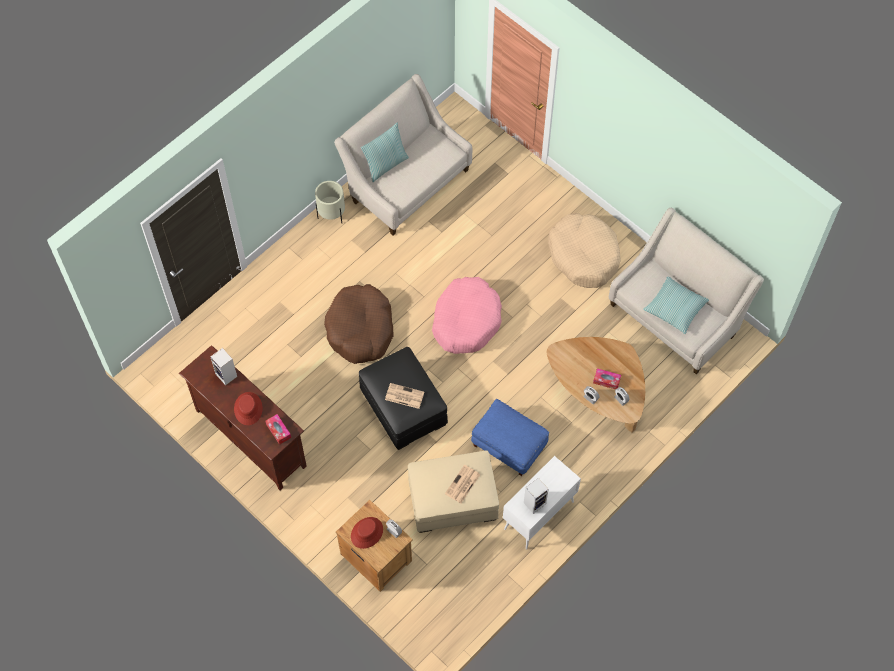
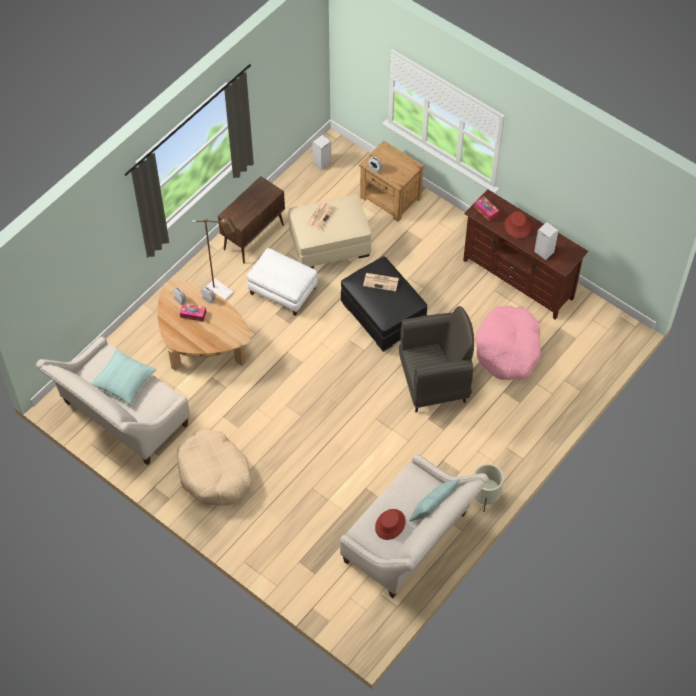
camera: 175 degrees right, 5 degrees down
(360, 329) = (435, 382): brown dog bed -> grey armchair
(366, 533) = (397, 166): red hat -> red hat (390, 524)
(466, 320) = (331, 398): pink dog bed -> pink dog bed (508, 349)
(508, 445) = (283, 290): blue ottoman -> white ottoman
(535, 502) = (257, 195): speaker -> speaker (321, 163)
(538, 516) = (254, 237): white cabinet -> brown cabinet
(575, 446) = (222, 294): none -> brown floor lamp

